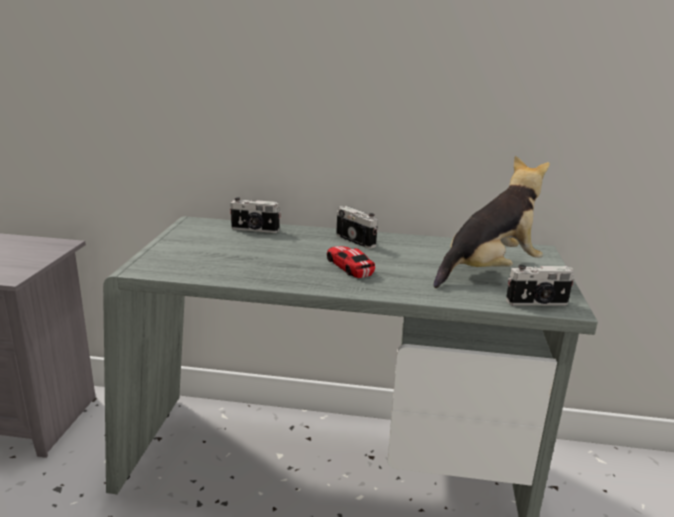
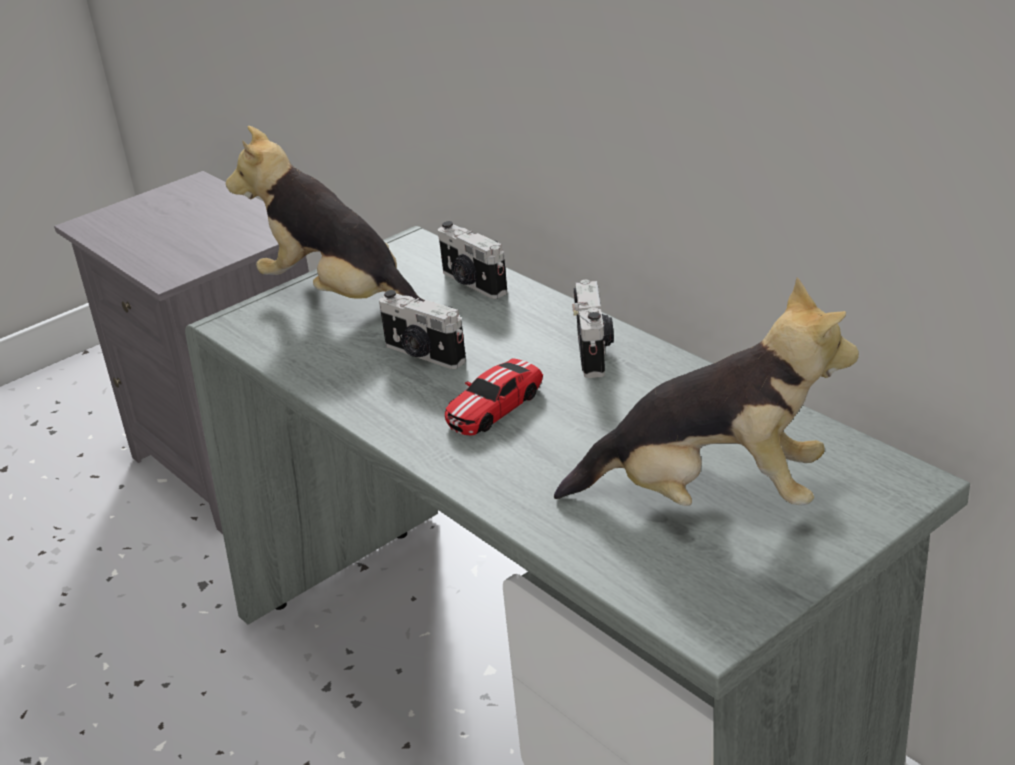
camera: 45 degrees right, 10 degrees up
(192, 247) = (341, 298): none -> plush toy
(349, 266) = (495, 406): toy car -> toy car turned 150 degrees counterclockwise
(537, 303) = (673, 597): camera -> camera (423, 355)

